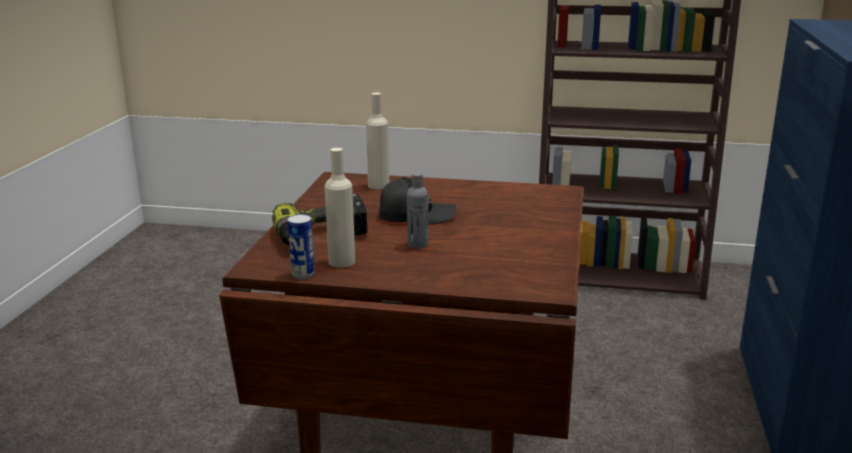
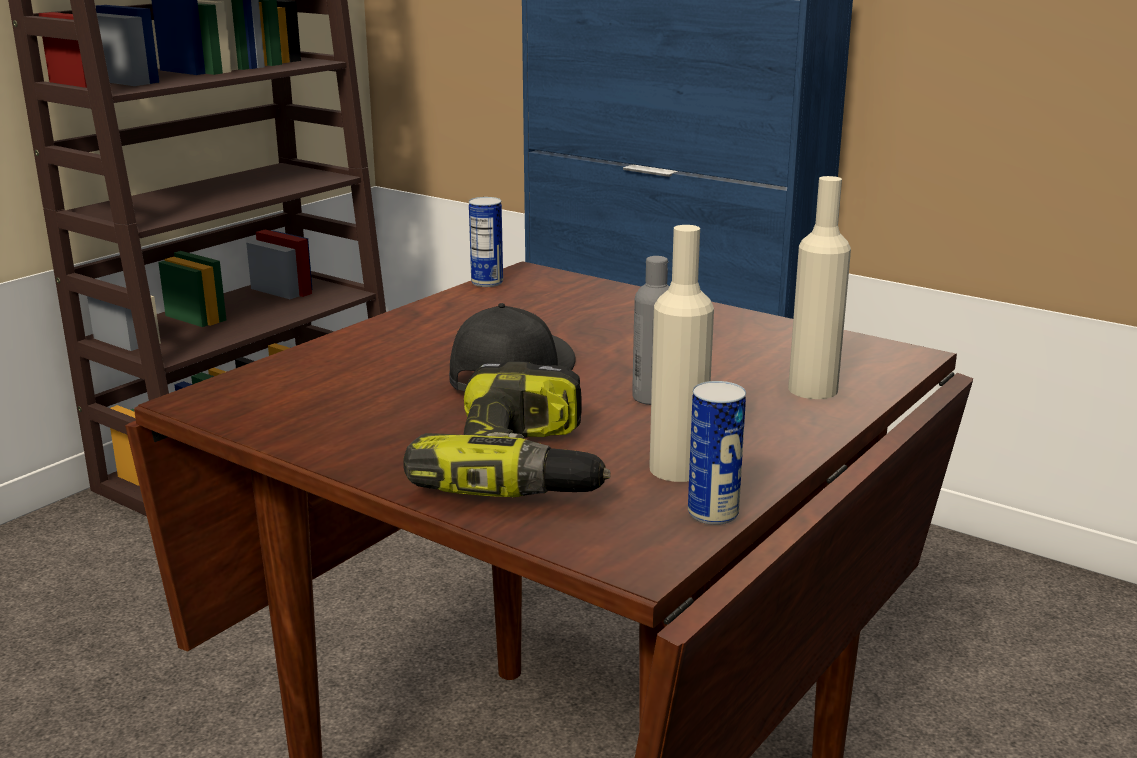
camera: 65 degrees left, 0 degrees up
(378, 185) = (312, 374): beige bottle -> beige bottle (812, 389)
(533, 186) = (487, 282): none -> can

